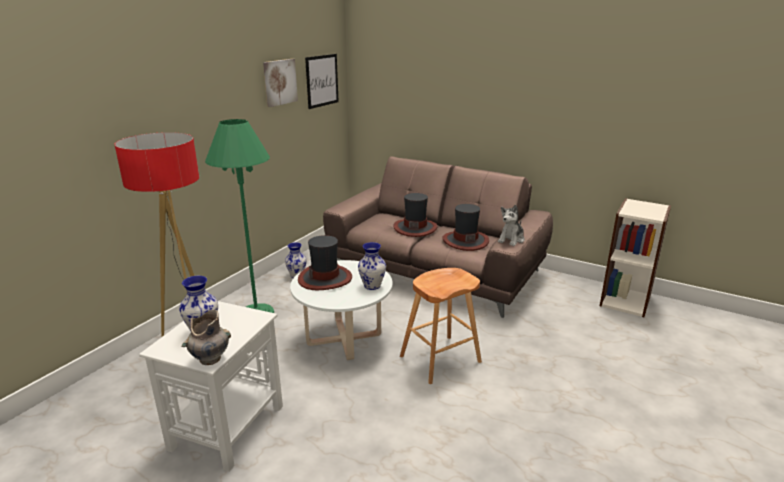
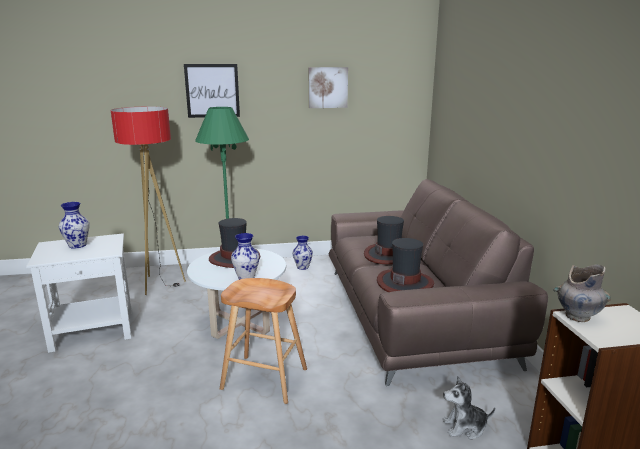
camera: 50 degrees right, 5 degrees down
(210, 359) = (43, 259): grey vase -> grey vase (577, 316)
(322, 80) = (389, 92): picture -> picture (212, 91)
(511, 240) = (419, 294): plush toy -> plush toy (465, 427)

